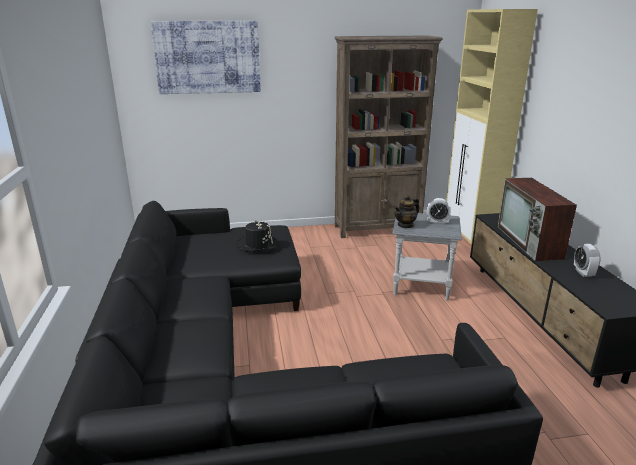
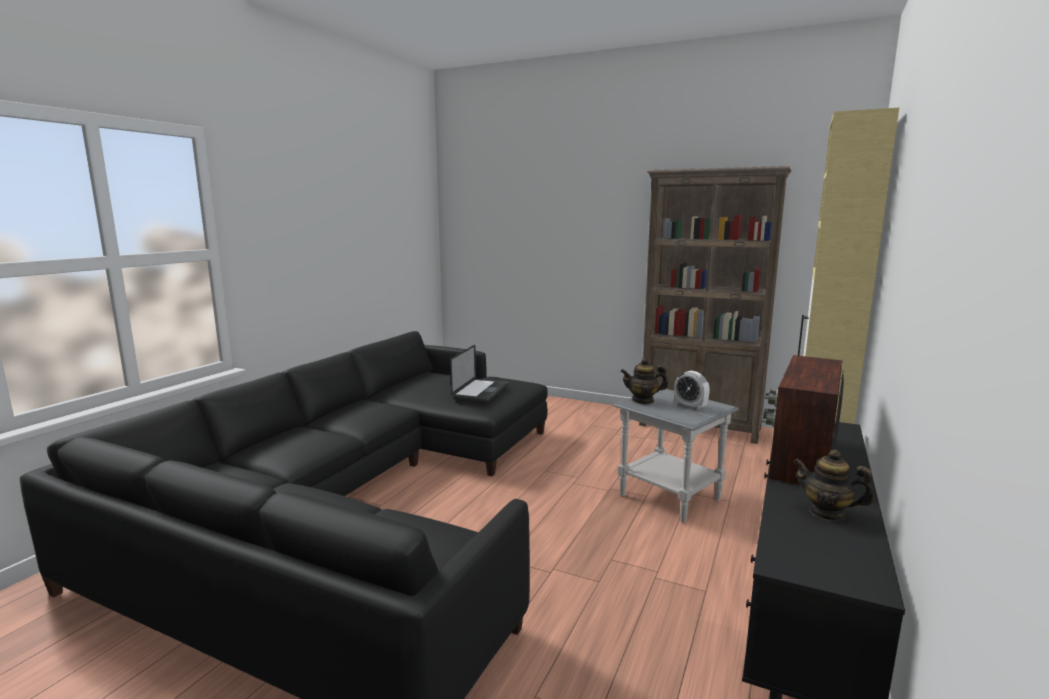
camera: 35 degrees right, 10 degrees down
(208, 57) = (522, 198): picture -> none
(257, 244) = (481, 391): black hat -> laptop
(583, 273) = (827, 513): alarm clock -> teapot

